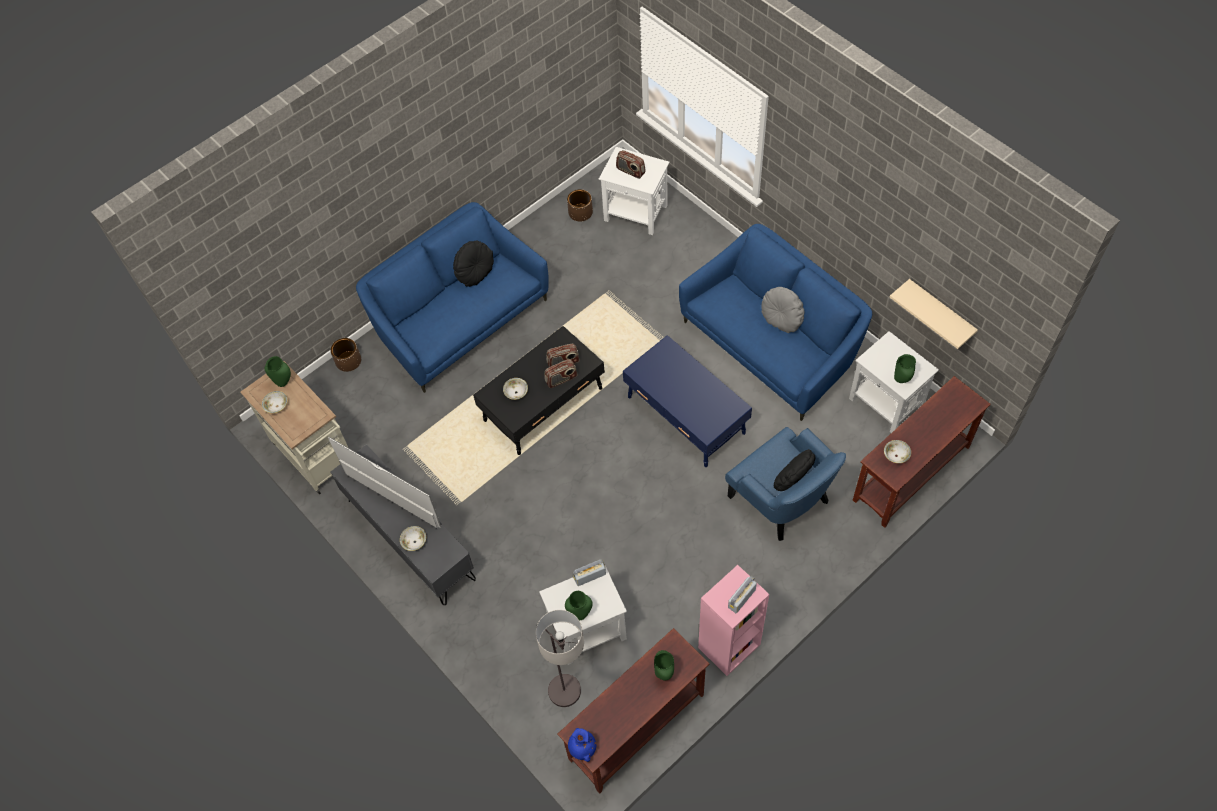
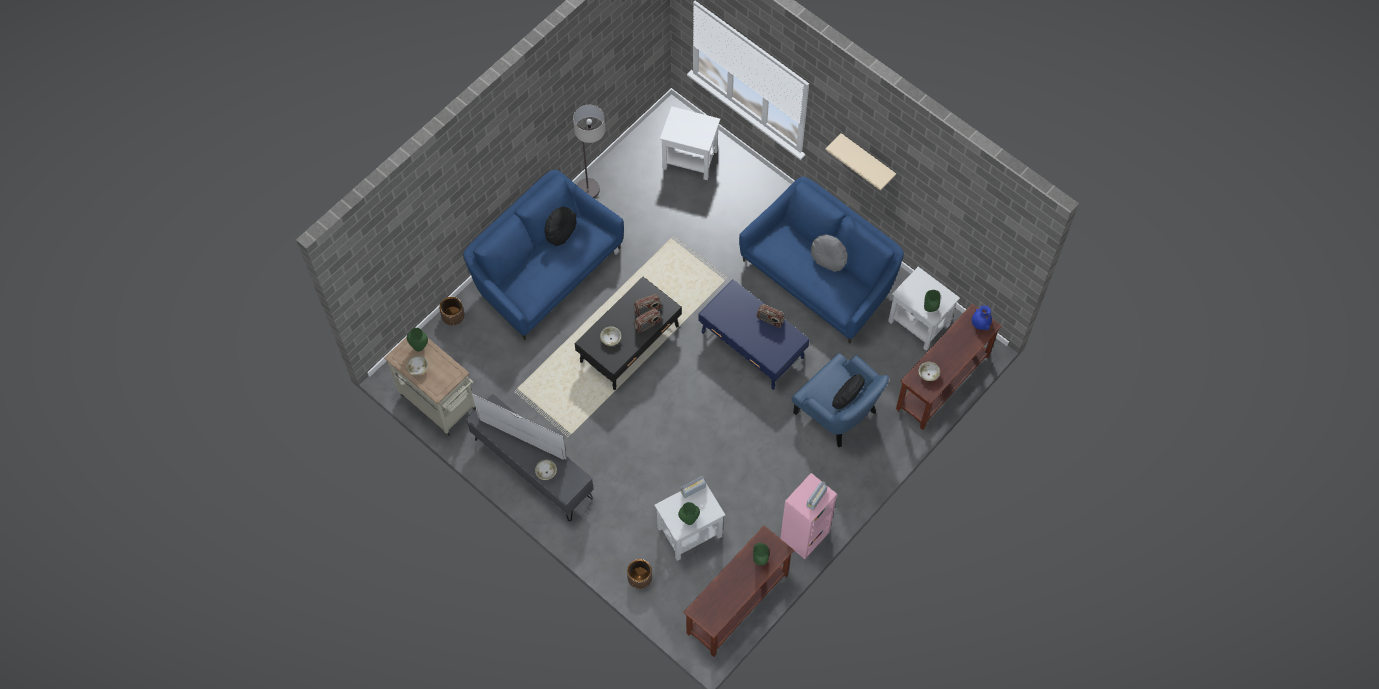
camera: 10 degrees left, 5 degrees up
(571, 698) = (683, 586): grey floor lamp -> grey floor lamp (593, 194)
(580, 212) = (640, 161): brown planter -> brown planter (639, 577)
(582, 748) = (703, 621): blue vase -> blue vase (980, 323)
(630, 171) = (687, 130): radio -> radio (770, 320)
(940, 312) = (958, 252): beige shelf -> beige shelf (867, 159)

